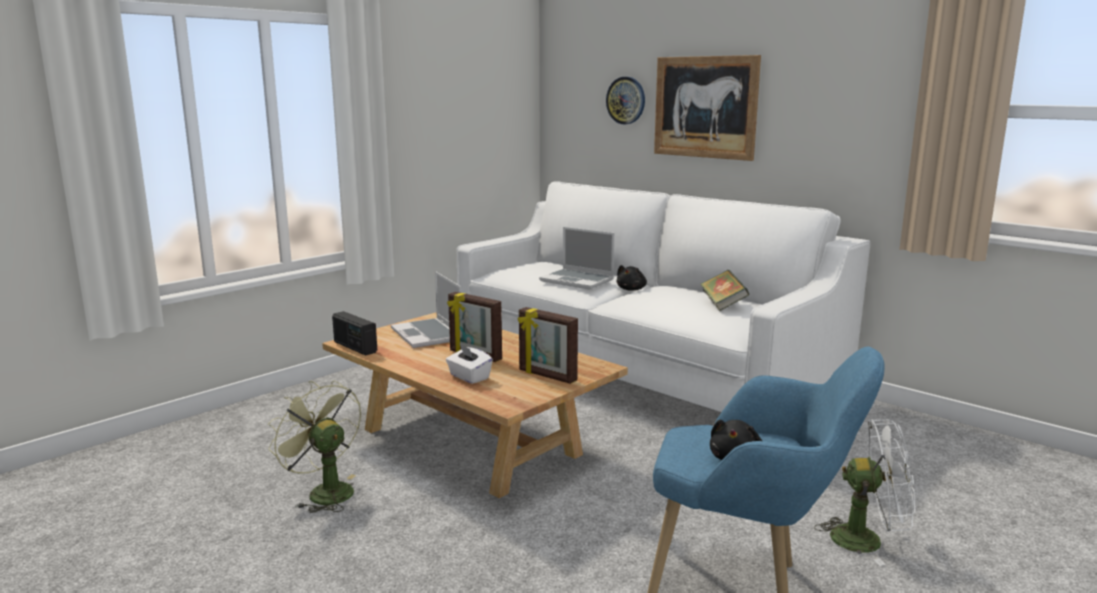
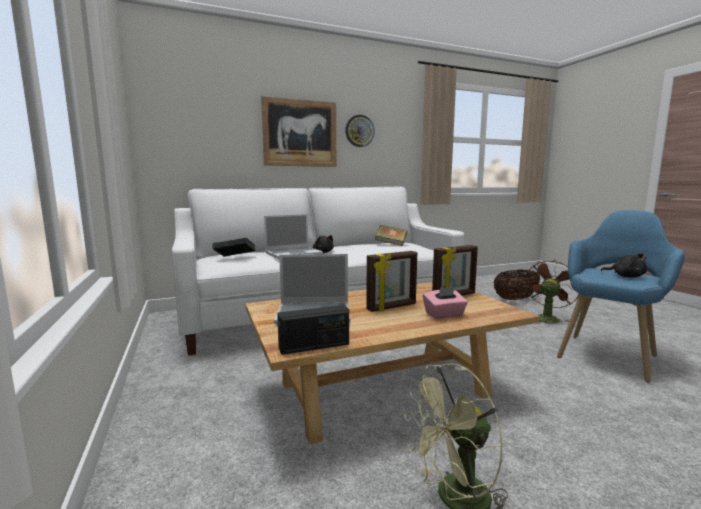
camera: 65 degrees left, 5 degrees down
(469, 377) = (444, 315): white tissue box -> pink tissue box
(528, 269) = (235, 258): none -> book
(626, 100) = (232, 126): wall clock -> wall clock (359, 131)
(867, 540) = (546, 318): white fan -> brown fan
(954, 505) = (515, 299): none -> basket

